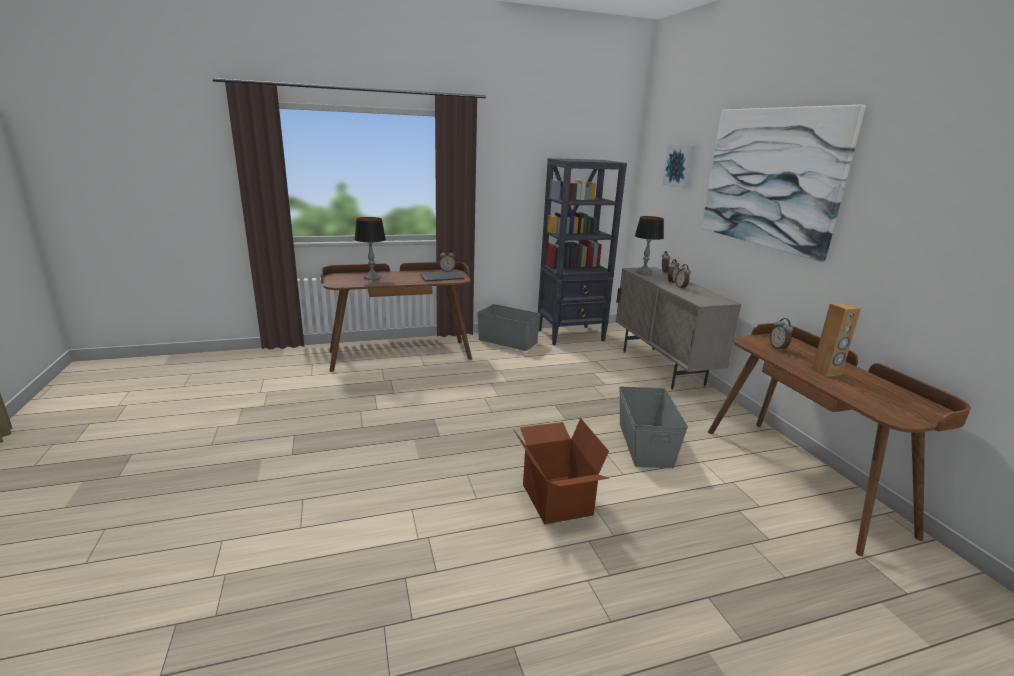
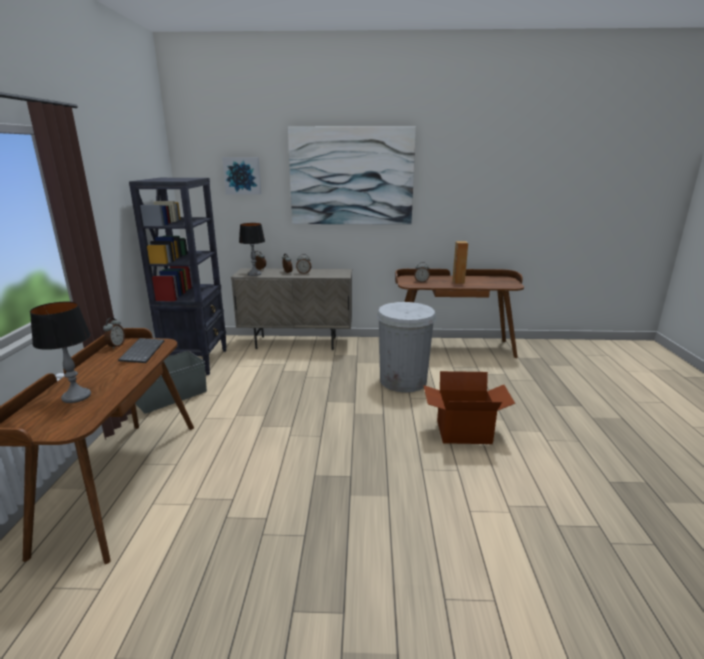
camera: 70 degrees left, 0 degrees up
(644, 444) = (403, 381): grey storage box -> white trash can

